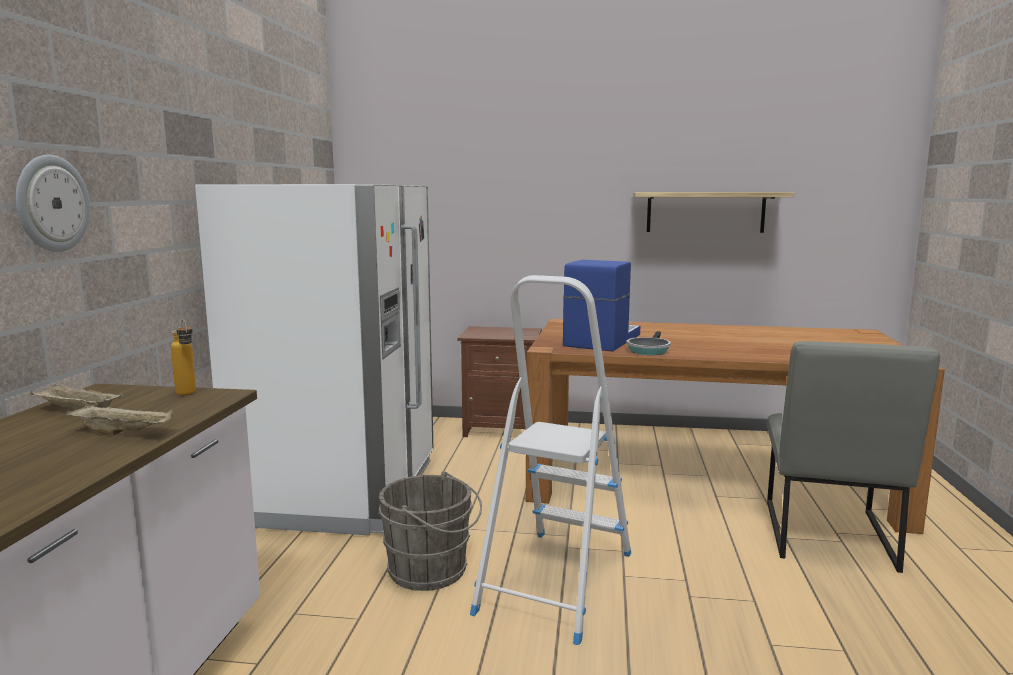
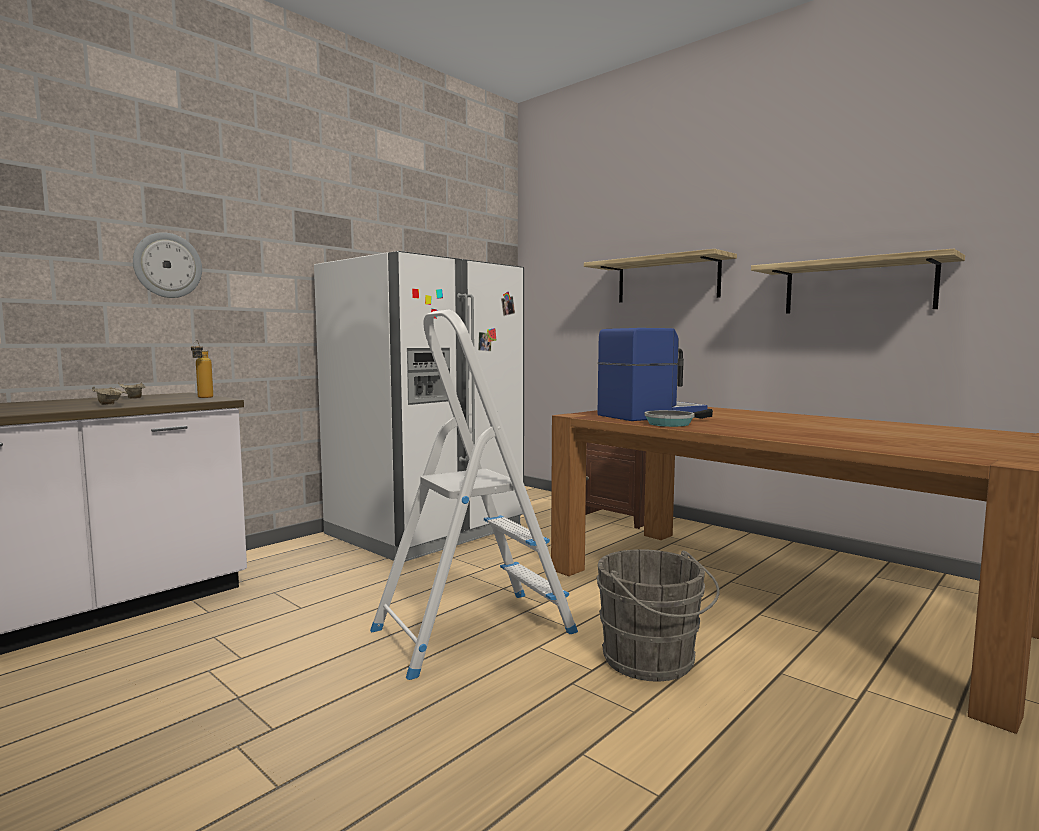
camera: 35 degrees right, 5 degrees down
(432, 571) = (396, 595): grey bucket -> grey bucket (652, 661)
(529, 194) = (667, 280): none -> shelf
(827, 536) = (844, 689): grey chair -> none

